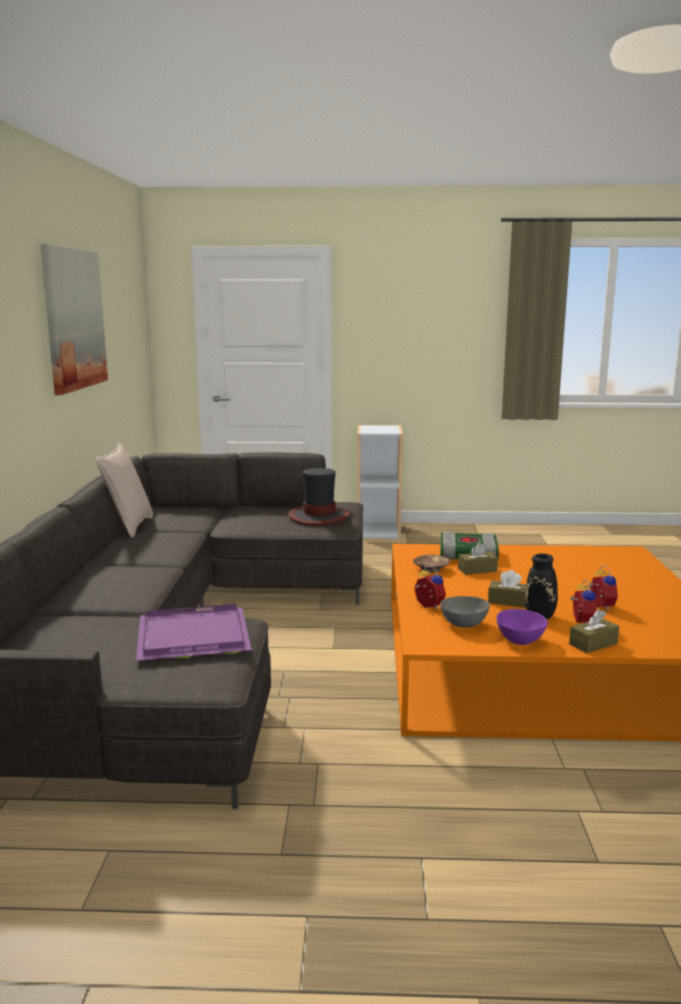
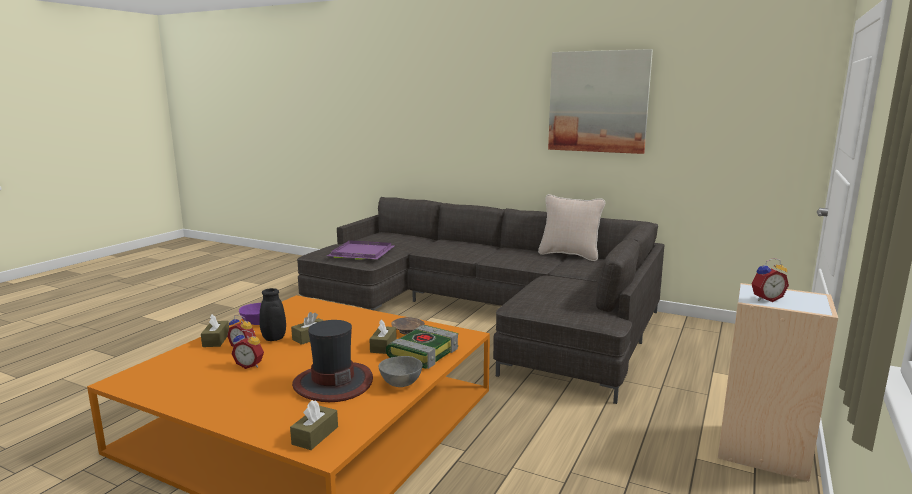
camera: 115 degrees right, 0 degrees up
(319, 517) = (554, 302): hat -> hat (333, 383)
(427, 607) = (342, 313): alarm clock -> alarm clock (765, 299)
(465, 625) = (302, 315): grey bowl -> grey bowl (400, 383)
(626, 557) = (315, 435): none -> brown tissue box

